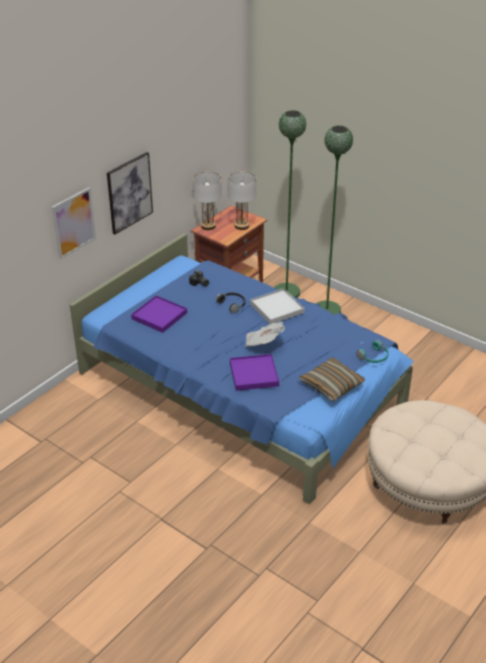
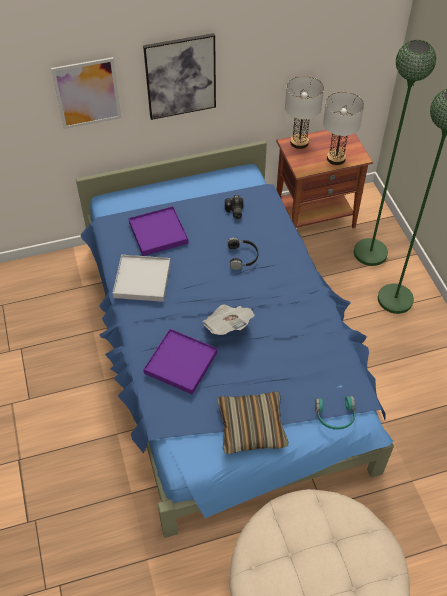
camera: 35 degrees right, 15 degrees up
(277, 308) = (284, 287): white tray -> white tray (142, 280)

